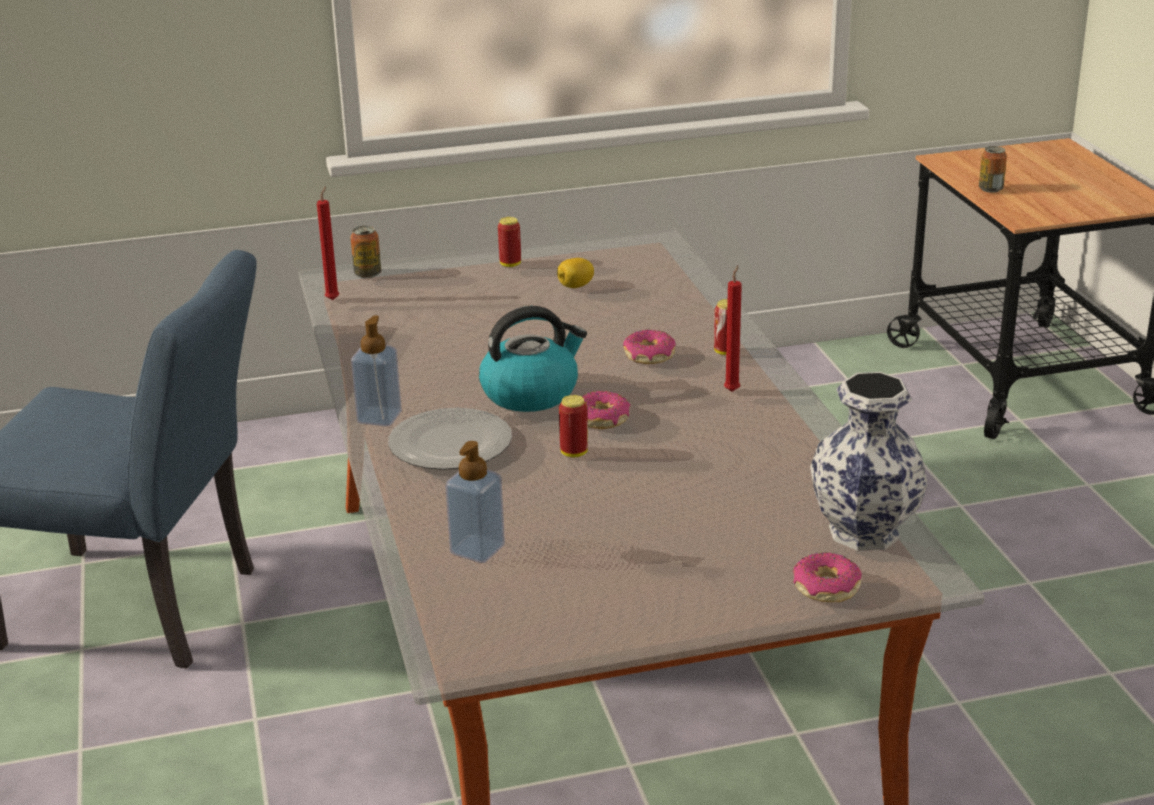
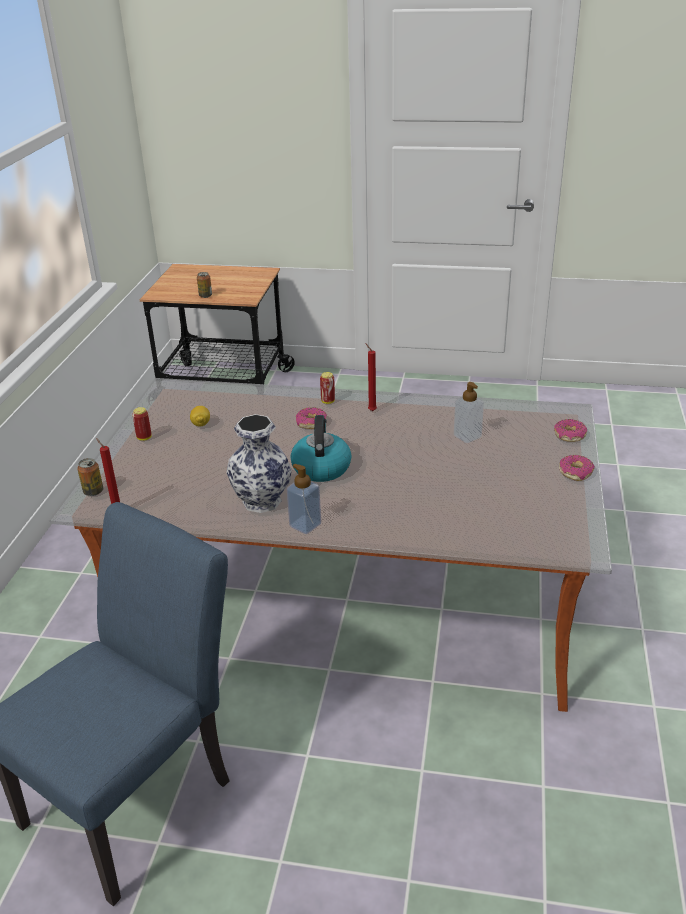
camera: 65 degrees left, 5 degrees up
(449, 445) = (360, 507): plate -> none
(477, 549) = (482, 521): soap dispenser -> soap dispenser (467, 436)
(574, 453) = (400, 470): can -> none
(602, 419) = (370, 453): donut -> donut (575, 472)
(866, 531) = (528, 414): vase -> vase (262, 500)

